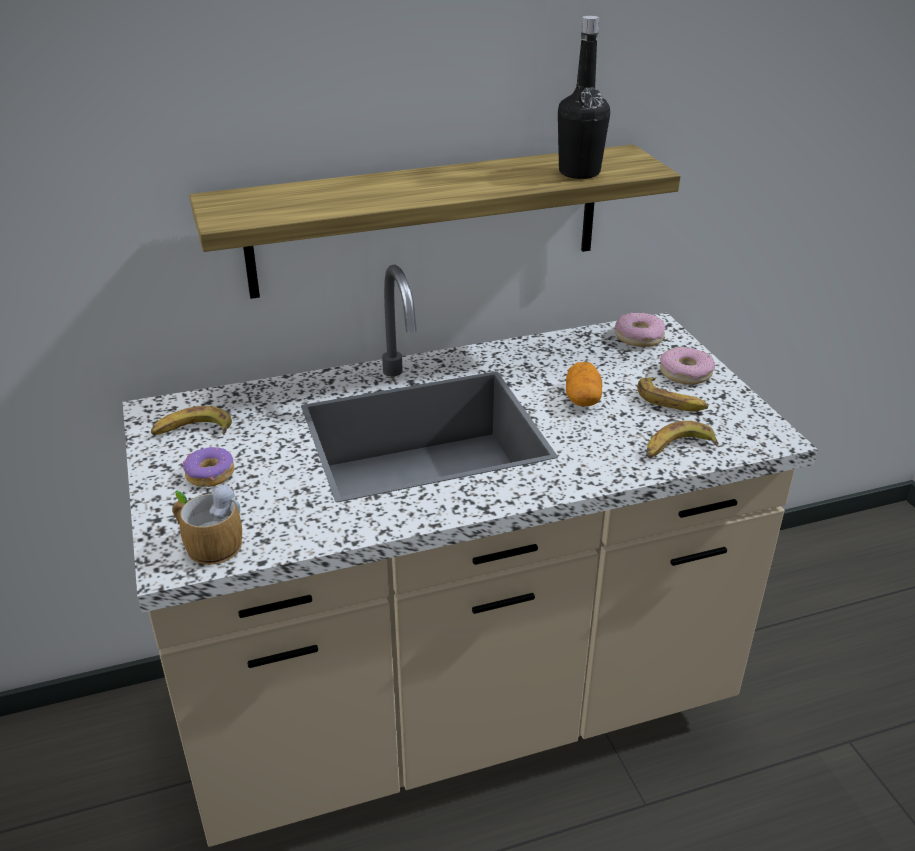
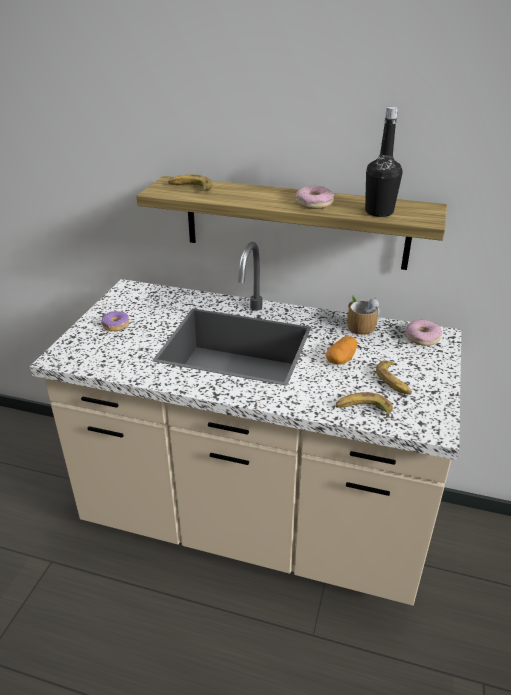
camera: 35 degrees right, 0 degrees up
(192, 431) = (132, 303): banana -> banana (190, 188)
(208, 542) = (80, 355): mug -> mug (359, 325)
(685, 373) = (425, 369): donut -> donut (314, 203)

